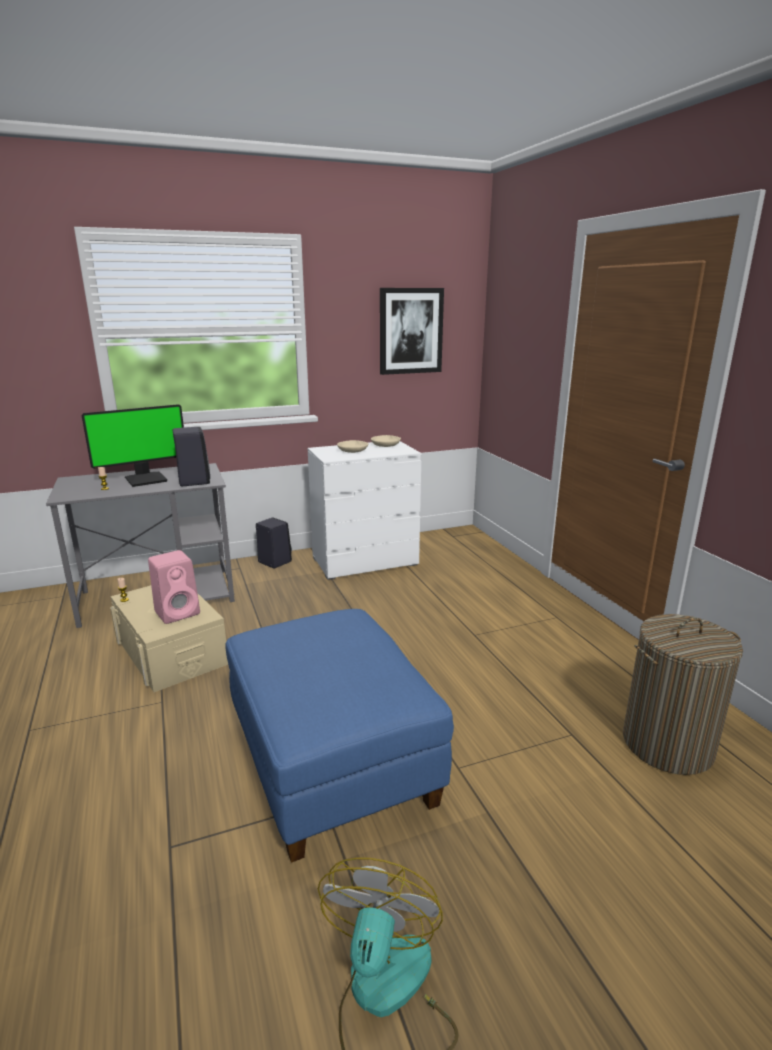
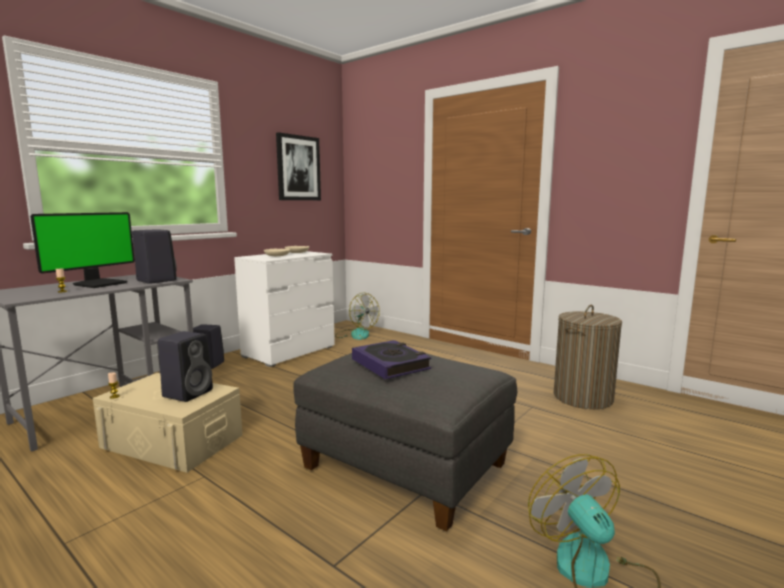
camera: 30 degrees left, 10 degrees down
(179, 612) = (188, 393): pink speaker -> black speaker
(316, 650) = (390, 364): none -> book
(333, 765) = (406, 468): blue ottoman -> grey ottoman
(462, 551) = (356, 334): none -> fan

